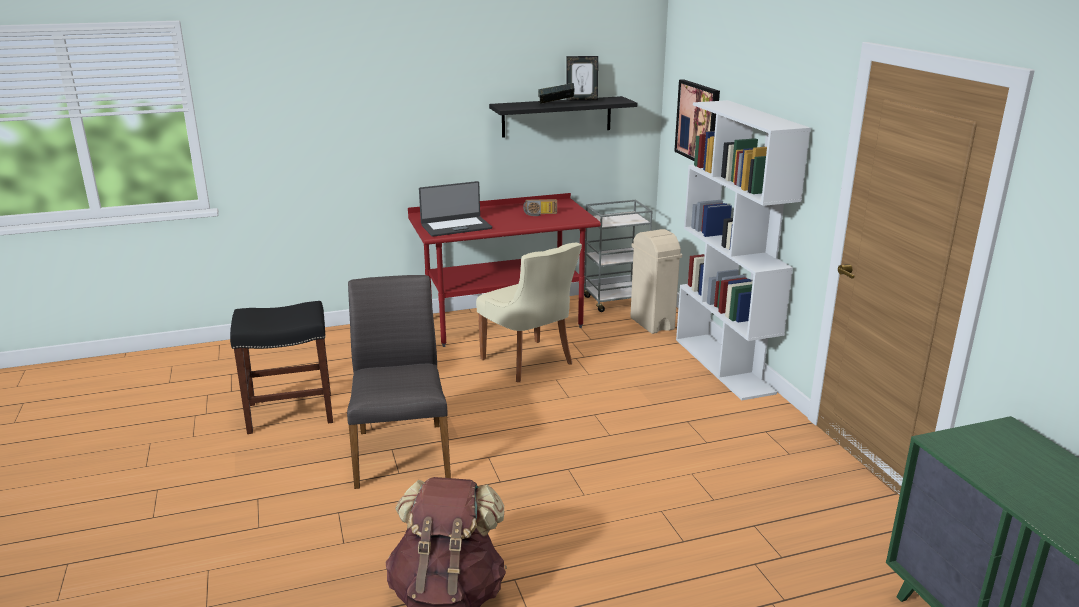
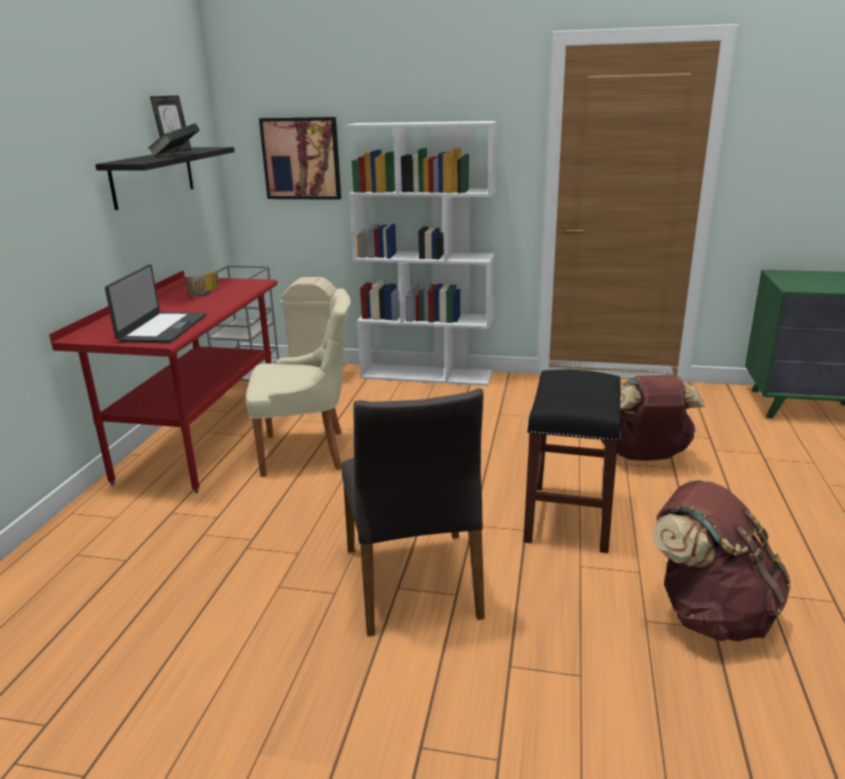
camera: 60 degrees left, 0 degrees up
(289, 413) = (206, 665): black stool -> black stool (569, 518)
(401, 453) = (414, 582): grey chair -> grey chair turned 120 degrees counterclockwise
(688, 518) = (643, 456): none -> brown backpack

